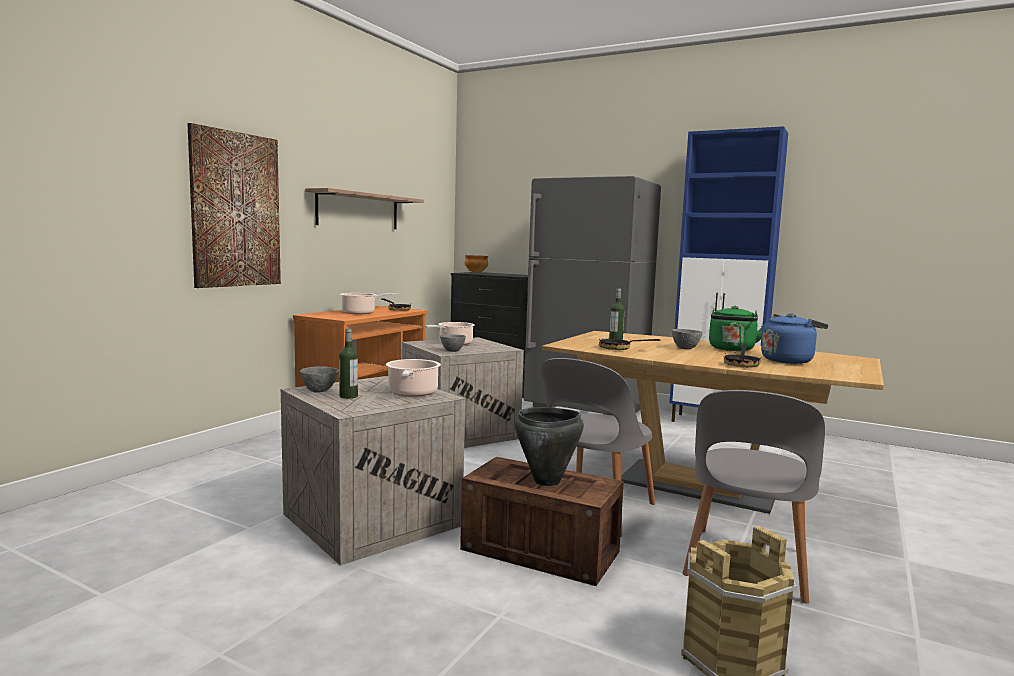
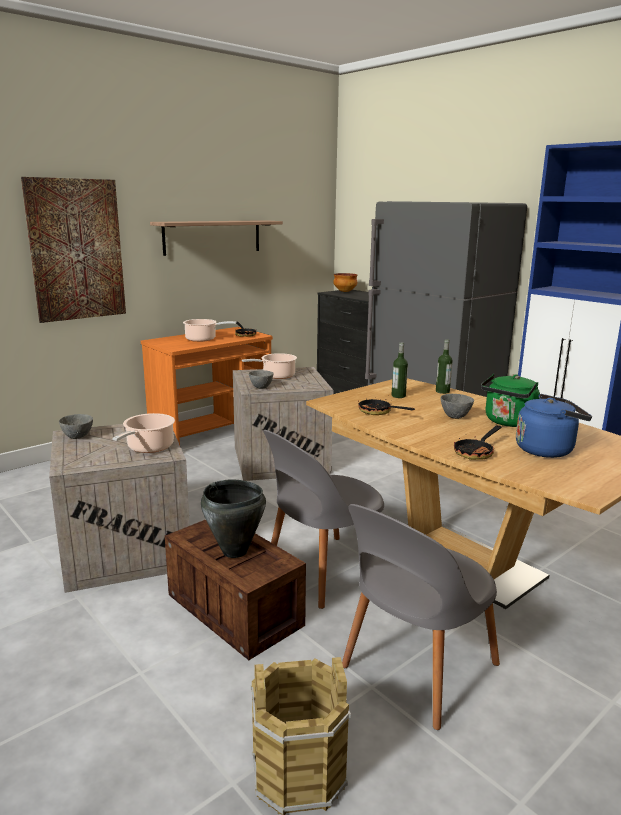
camera: 20 degrees right, 10 degrees up
(348, 396) = (92, 446): bottle -> bottle (442, 391)

